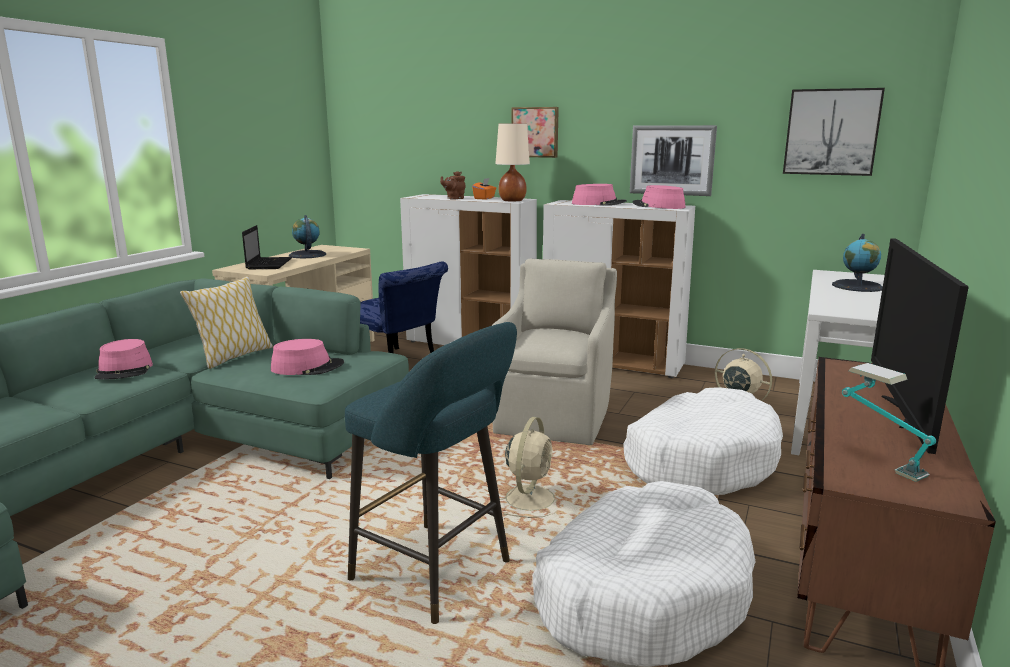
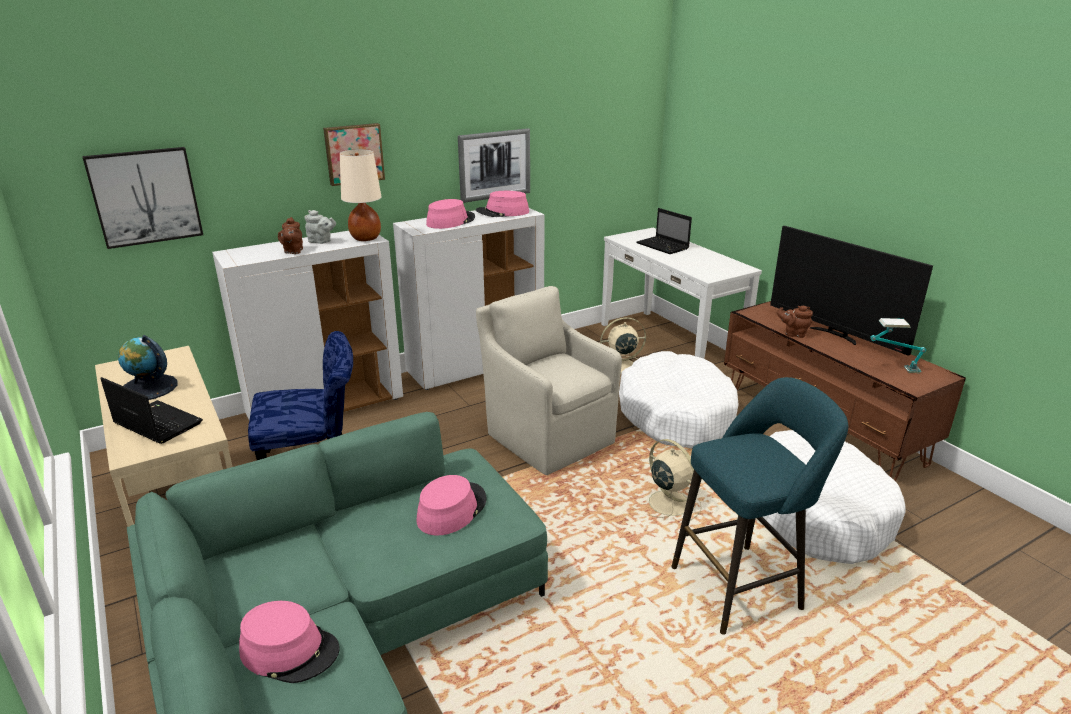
camera: 55 degrees left, 10 degrees up
(234, 356) = (339, 551): pillow -> none
(484, 198) = (321, 241): orange tissue box -> grey teapot
(831, 132) = (606, 126): picture -> picture (145, 197)
(839, 391) = (793, 334): none -> brown teapot
(857, 286) = (663, 246): globe -> laptop

